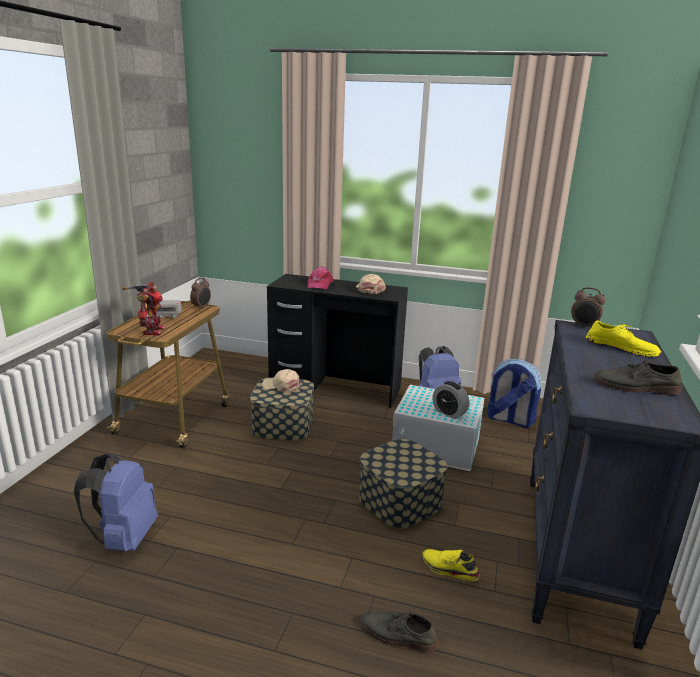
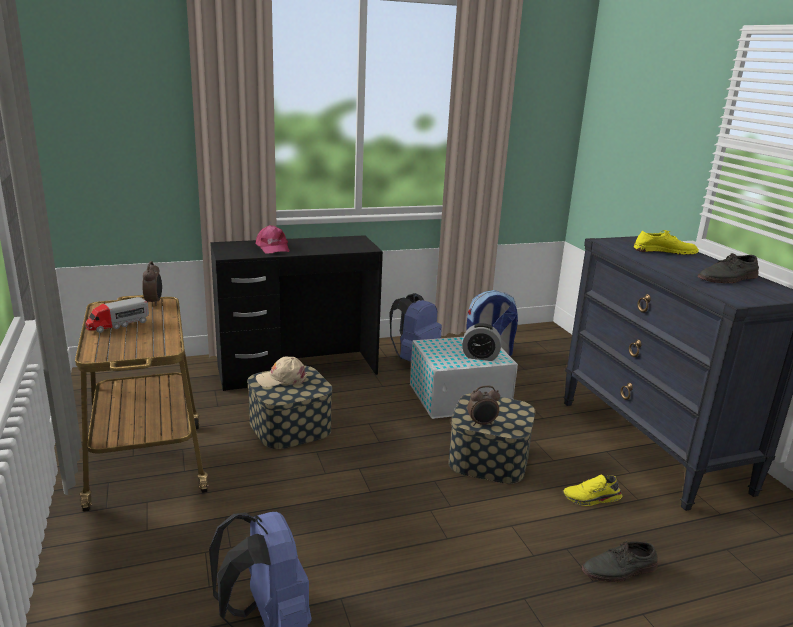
camera: 35 degrees left, 0 degrees up
(152, 331) = (139, 345): toy robot -> none
(369, 289) = (334, 244): beige cap -> none
(583, 326) = (612, 240): alarm clock -> alarm clock (482, 424)

